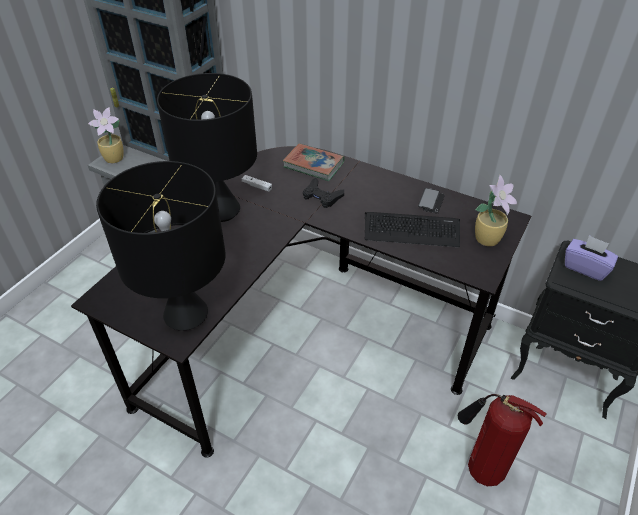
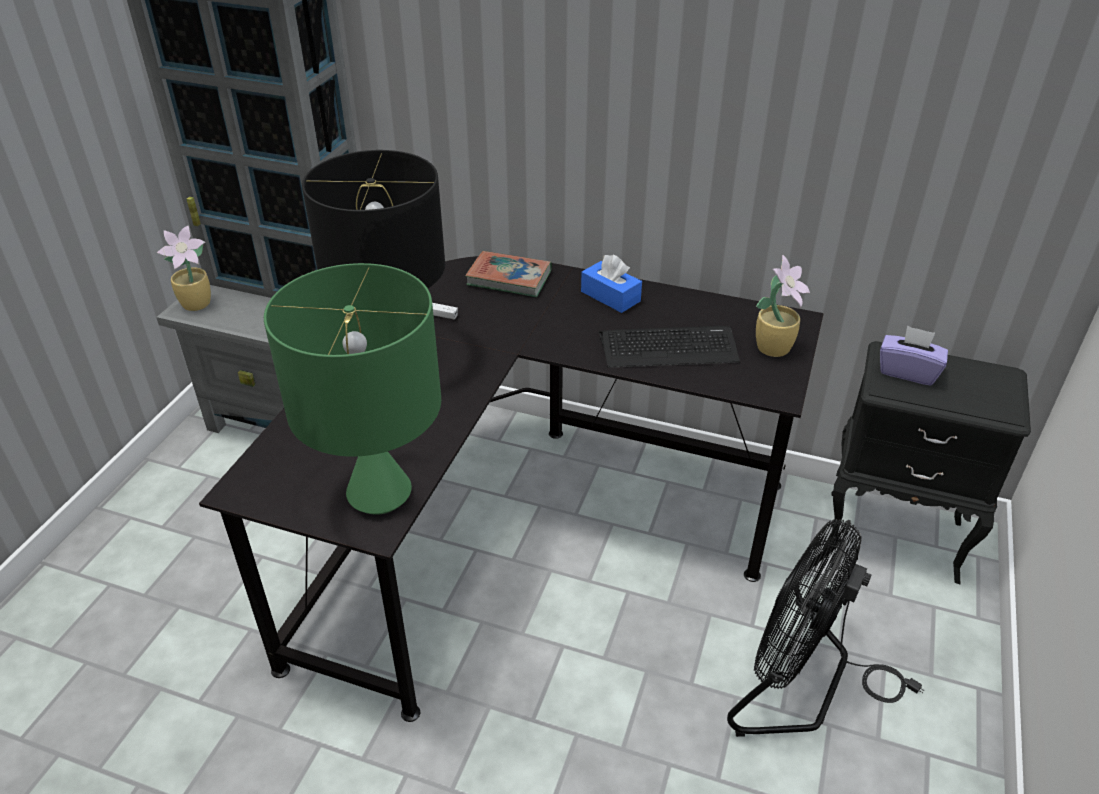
camera: 10 degrees left, 5 degrees down
(187, 316) = (380, 496): black table lamp -> green table lamp
(322, 196) = (532, 318): black game controller -> none
(380, 186) = (610, 296): none -> blue tissue box
(431, 201) = (685, 309): phone -> none
(480, 469) = (808, 676): fire extinguisher -> black fan

